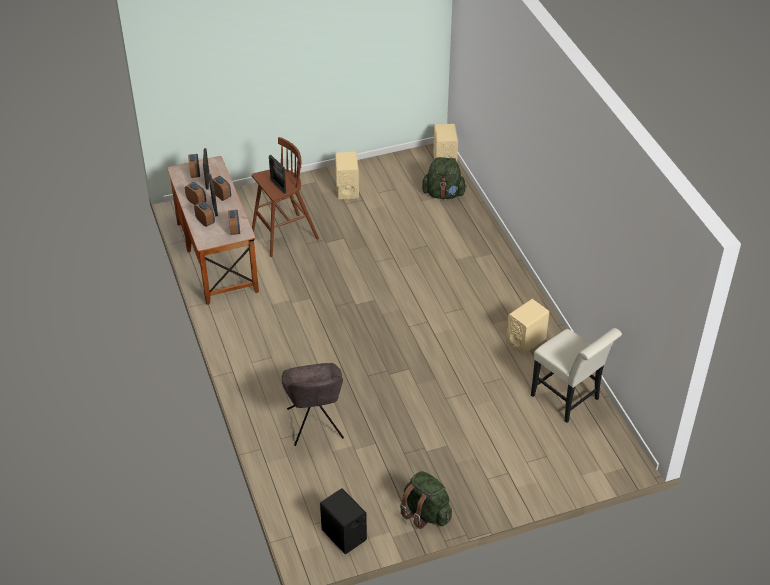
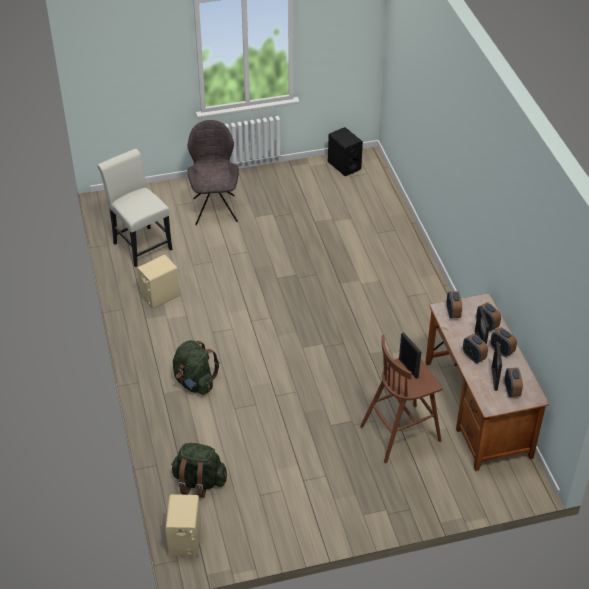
camera: 175 degrees left, 0 degrees up
(315, 425) = (365, 237): grey chair -> grey chair (215, 208)
(347, 189) = (322, 498): beige speaker -> none
(425, 513) = (281, 175): green backpack -> green backpack (195, 382)

